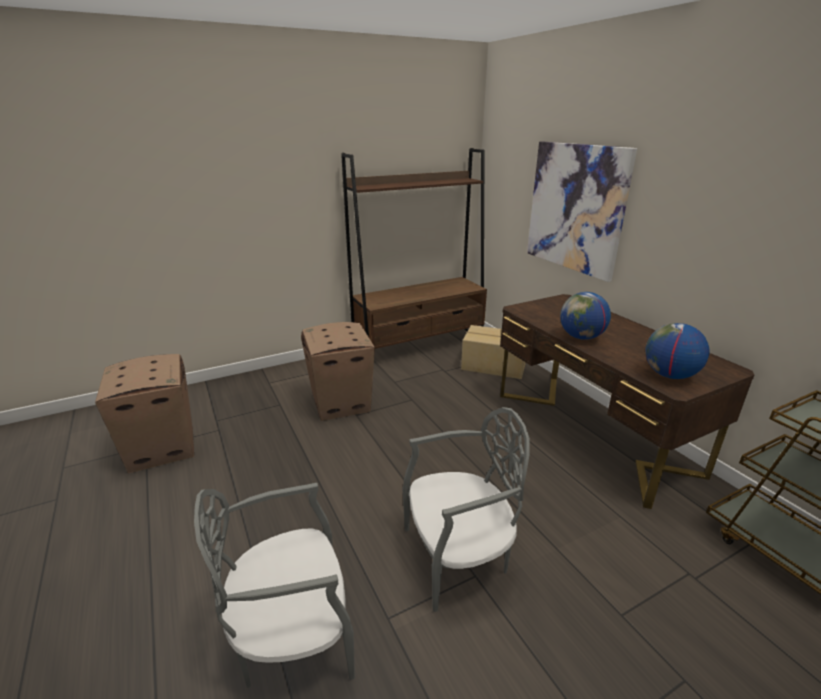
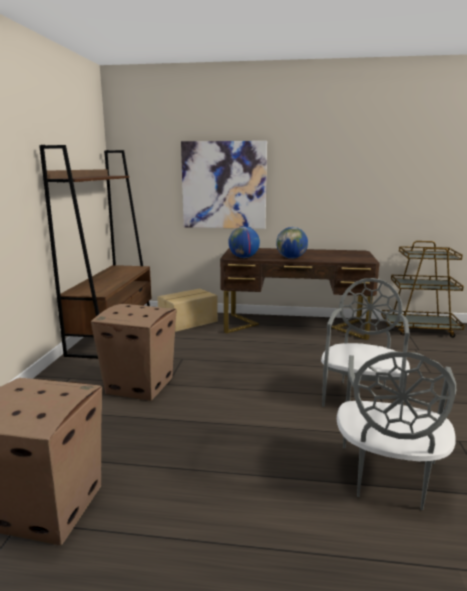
camera: 55 degrees left, 10 degrees down
(669, 375) = (354, 258): globe -> globe (243, 257)

